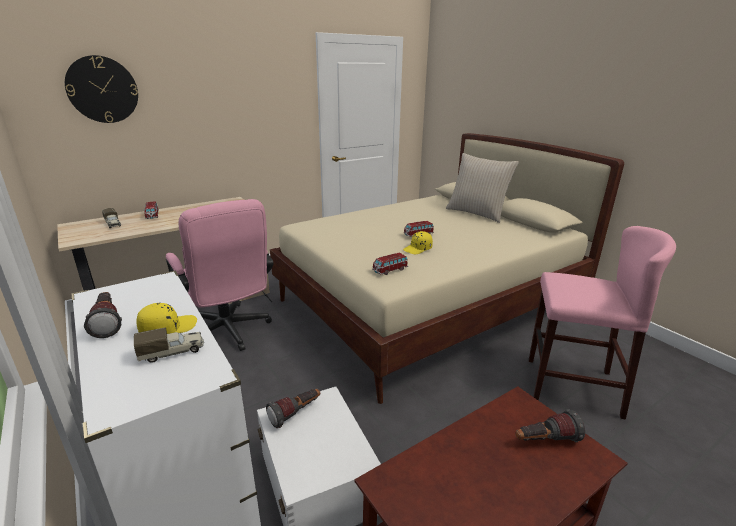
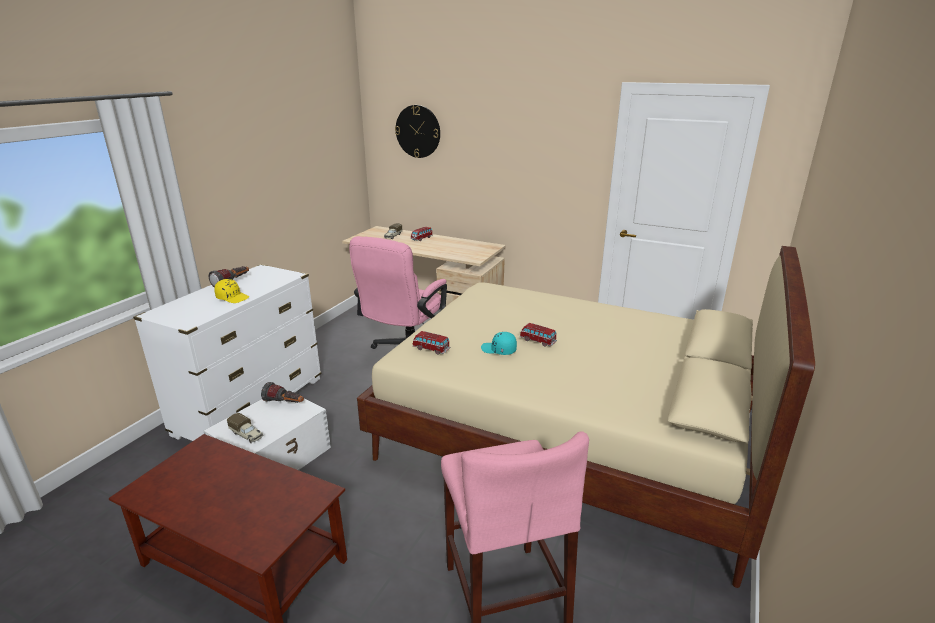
camera: 60 degrees right, 0 degrees up
(172, 352) = (208, 307): toy truck -> toy truck (247, 435)
(418, 249) = (498, 350): yellow cap -> turquoise cap
(477, 213) = (672, 359): beige pillow -> none
(545, 441) = (271, 515): flashlight -> none

